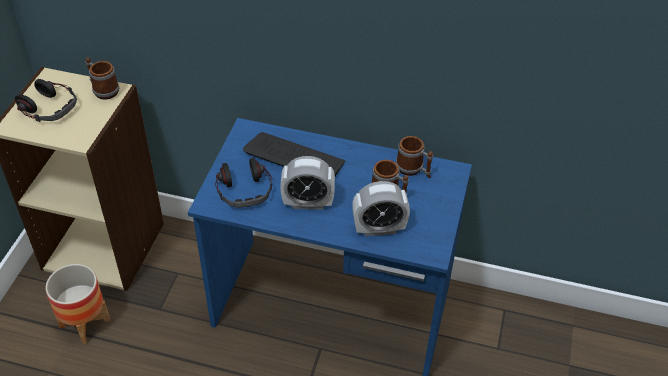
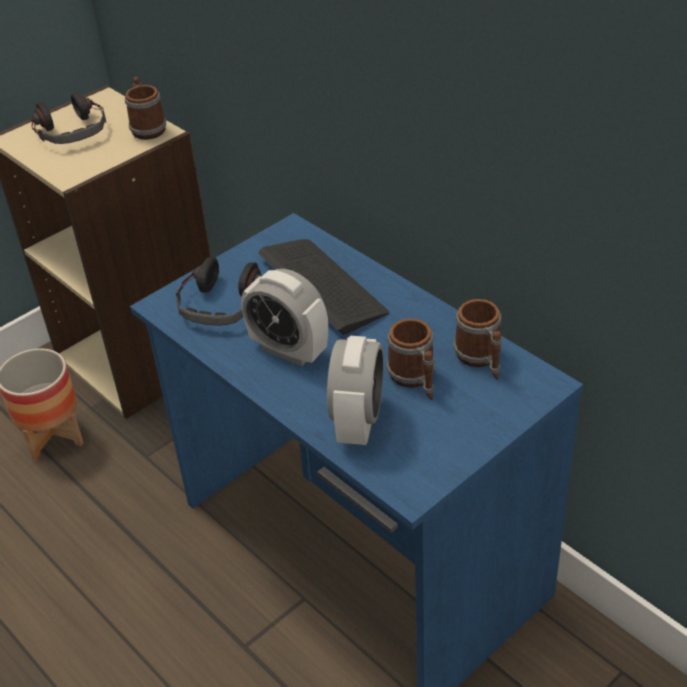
camera: 35 degrees right, 5 degrees down
(379, 229) = (358, 422): alarm clock -> alarm clock turned 105 degrees counterclockwise

